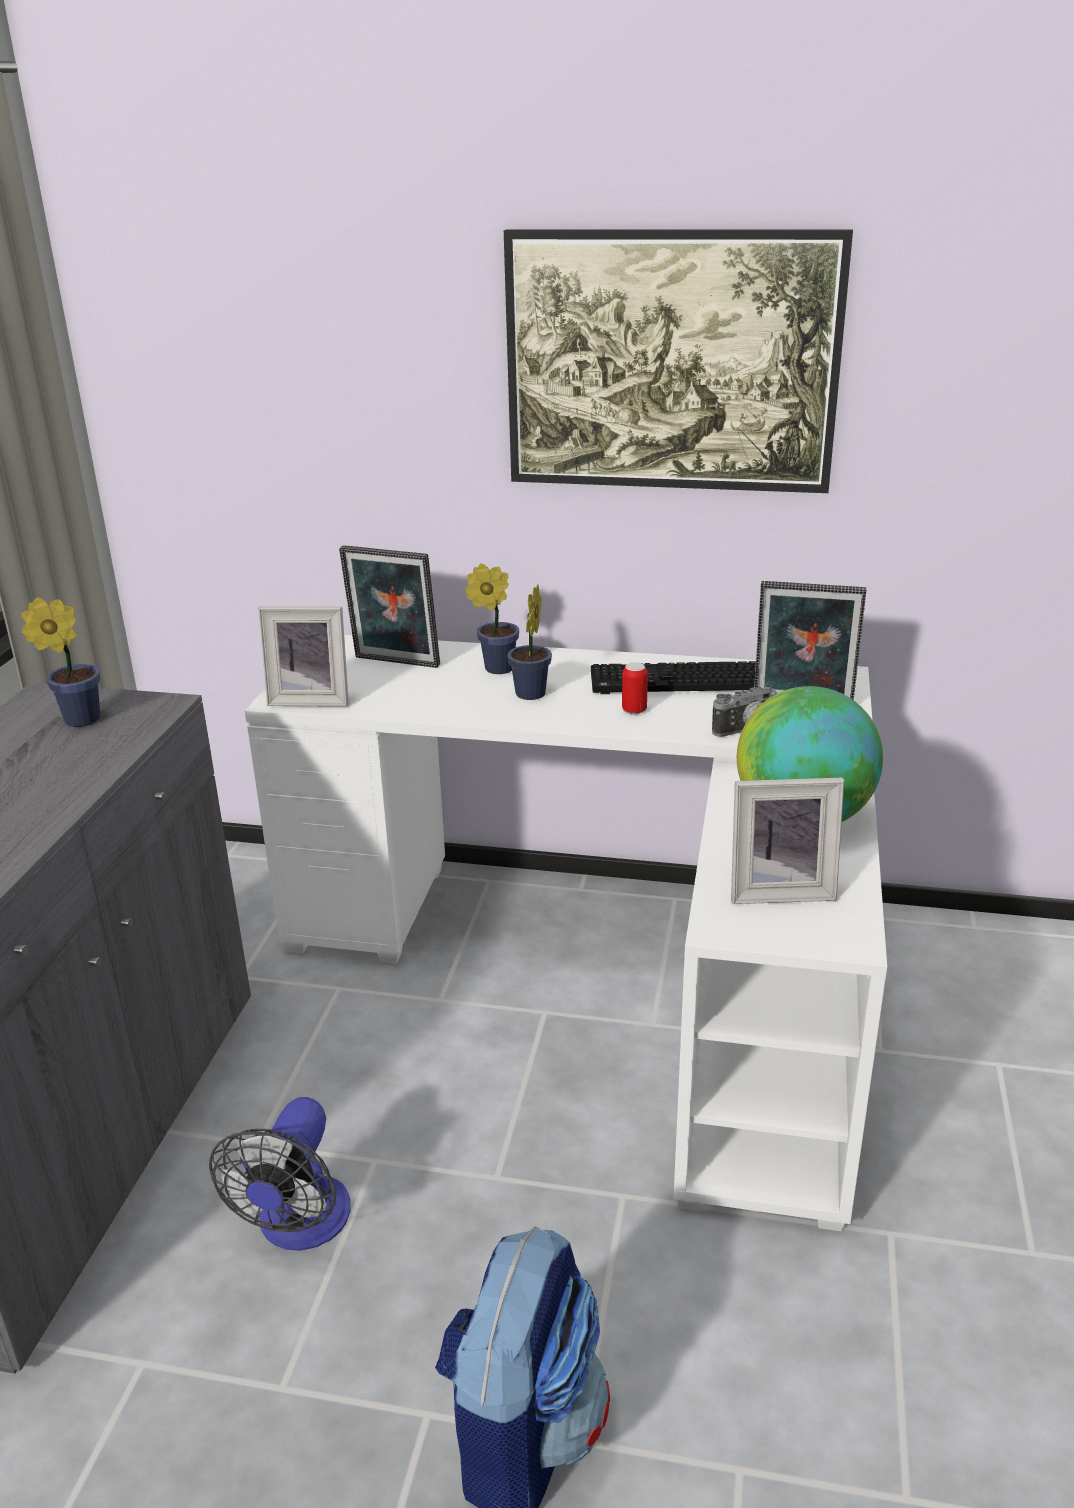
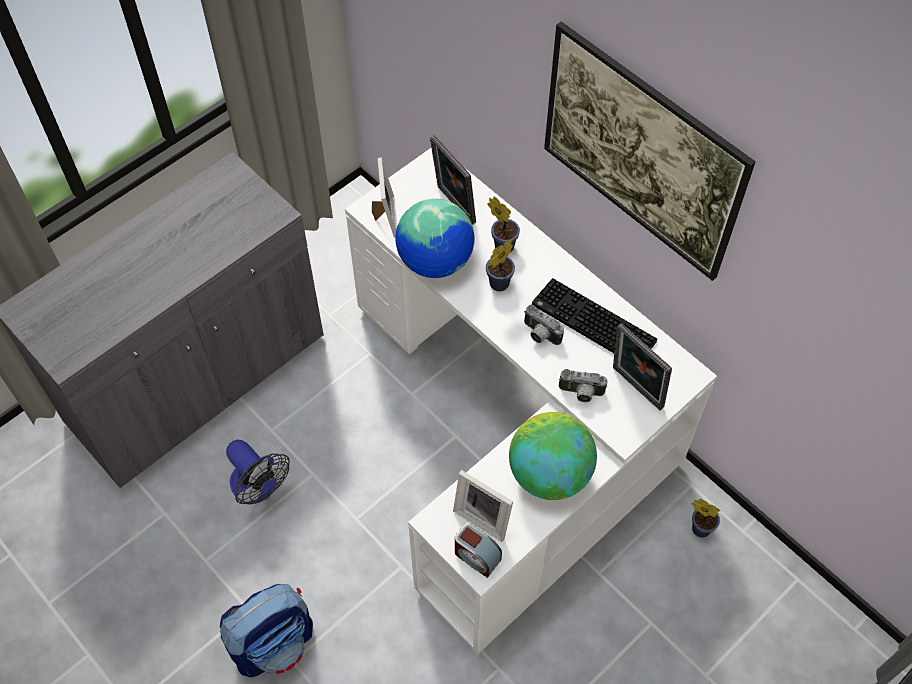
camera: 35 degrees right, 30 degrees up
(77, 720) = (232, 205): potted plant -> potted plant (698, 528)
(299, 1227) = (259, 488): fan -> fan turned 90 degrees counterclockwise
(311, 699) = (384, 217): picture frame -> picture frame turned 135 degrees counterclockwise
(426, 706) = (435, 262): none -> globe
(634, 710) = (539, 335): can -> camera
(825, 931) = (476, 556): none -> alarm clock

